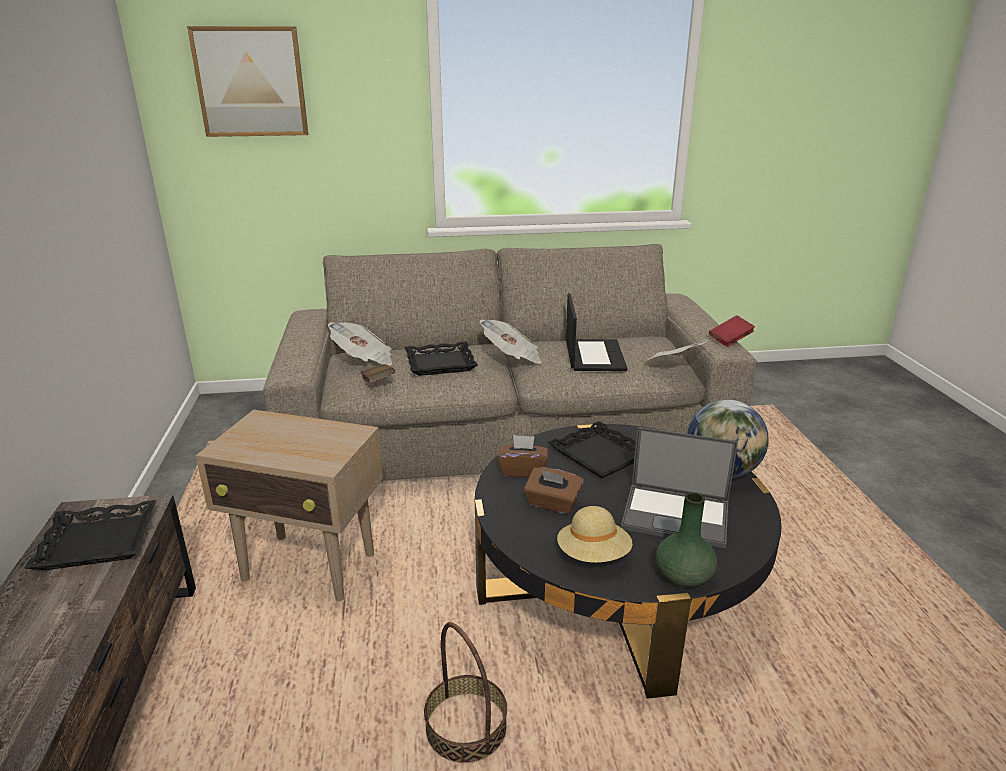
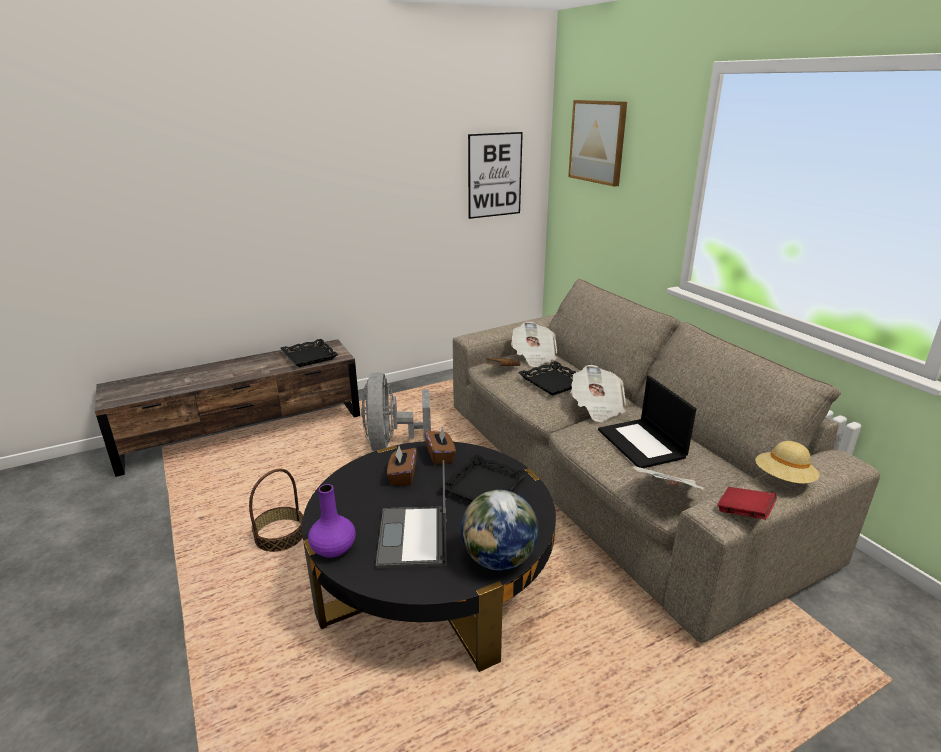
camera: 70 degrees right, 0 degrees up
(113, 148) = (494, 175): none -> picture
(310, 568) = (391, 443): beige side table -> grey fan
(593, 355) = (642, 444): laptop -> laptop turned 90 degrees clockwise
(593, 555) = (347, 503): beige hat -> beige hat (783, 479)
(684, 576) = (333, 549): green vase -> purple vase

